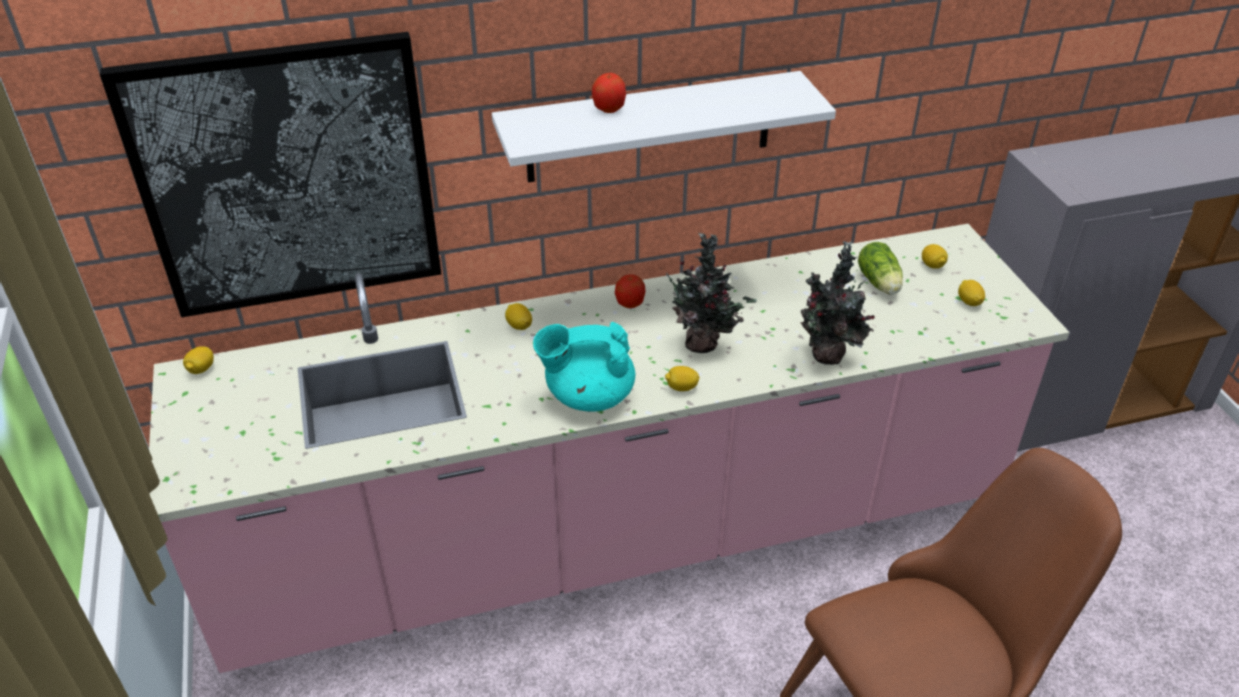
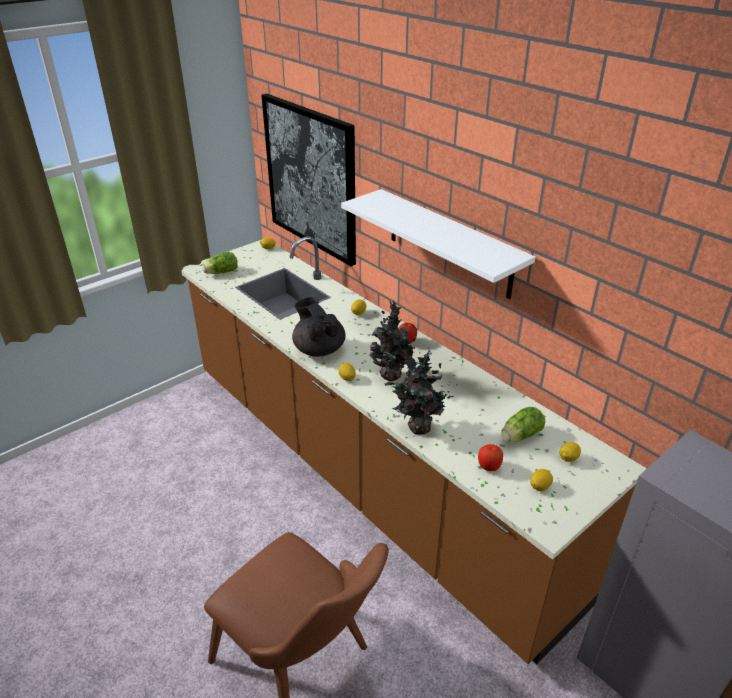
camera: 65 degrees right, 5 degrees down
(229, 456) = (220, 272): none -> lettuce
(588, 396) = (319, 349): turquoise teapot -> black teapot
(609, 109) = (415, 213): apple -> apple (489, 466)
(619, 536) = (366, 473): pink counter -> brown counter

